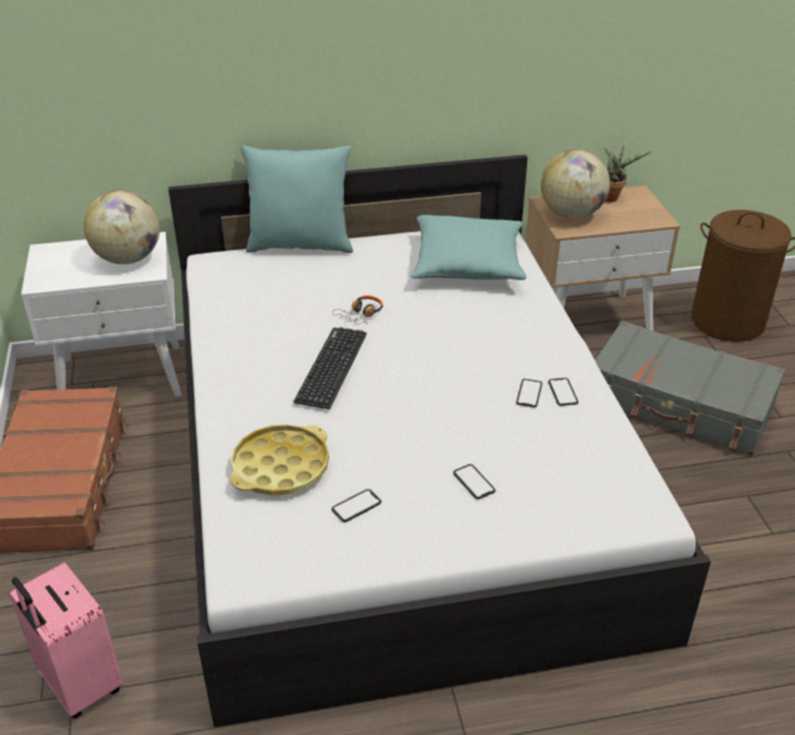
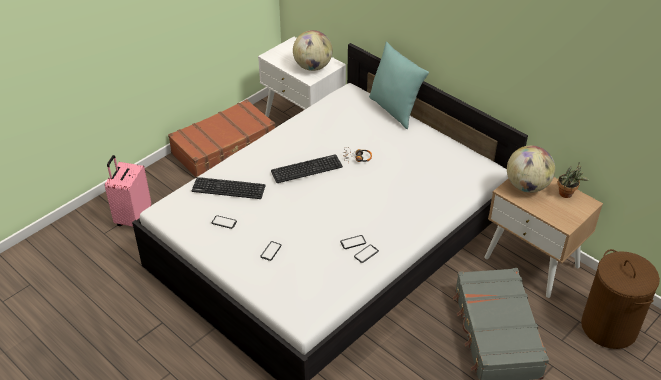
camera: 55 degrees right, 5 degrees up
(280, 467) = (228, 188): yellow tray -> keyboard
(468, 264) = (443, 173): turquoise pillow -> none

